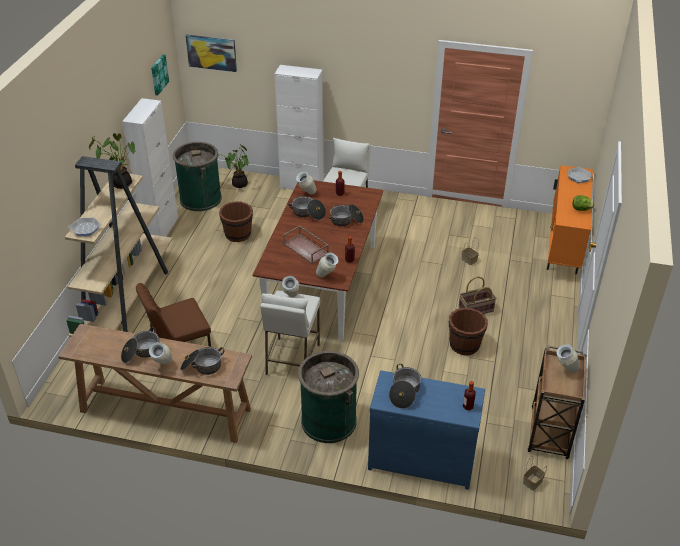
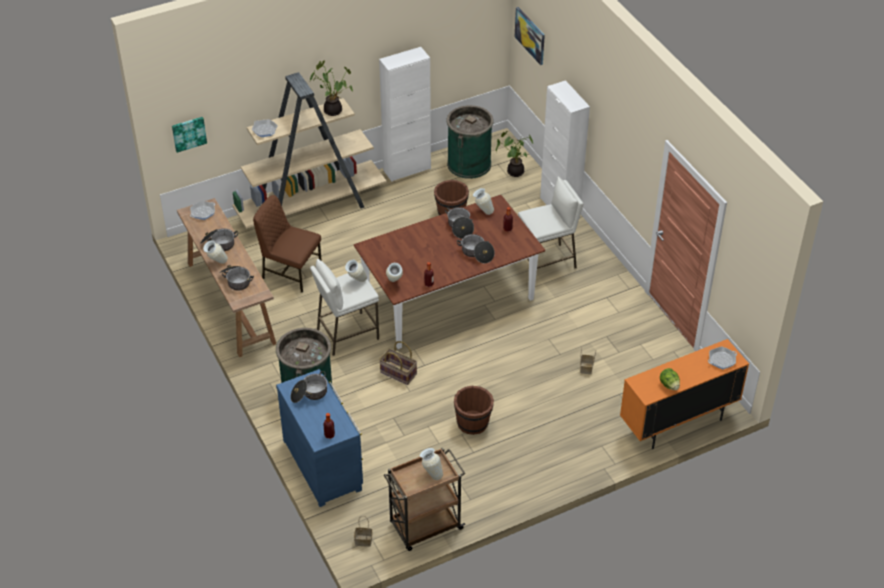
camera: 50 degrees right, 5 degrees up
(87, 340) = (203, 212): none -> frying pan
(158, 74) = (465, 32): picture -> picture (189, 133)
(306, 249) = (415, 253): brown tray -> none
(476, 310) = (524, 407): basket -> basket (398, 373)

